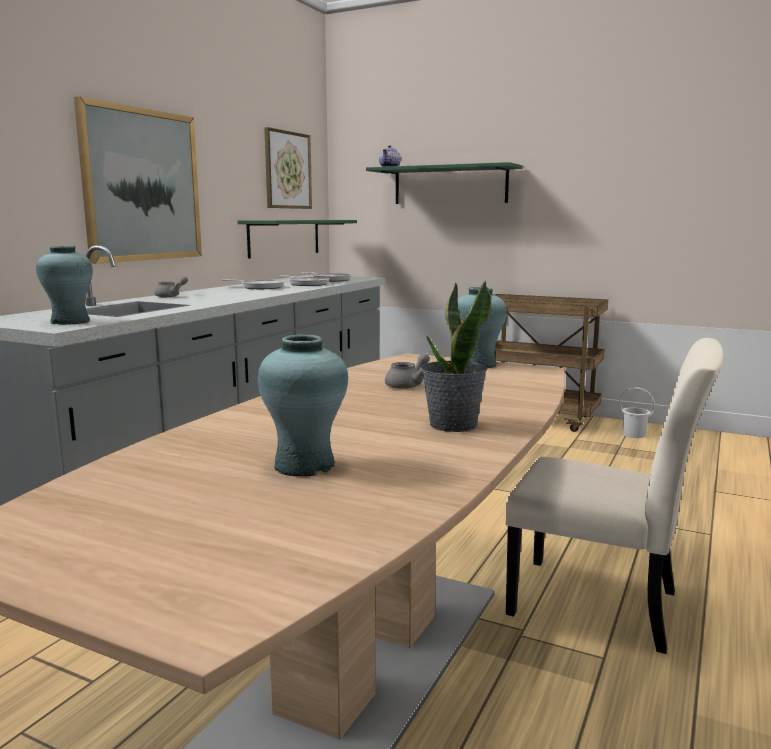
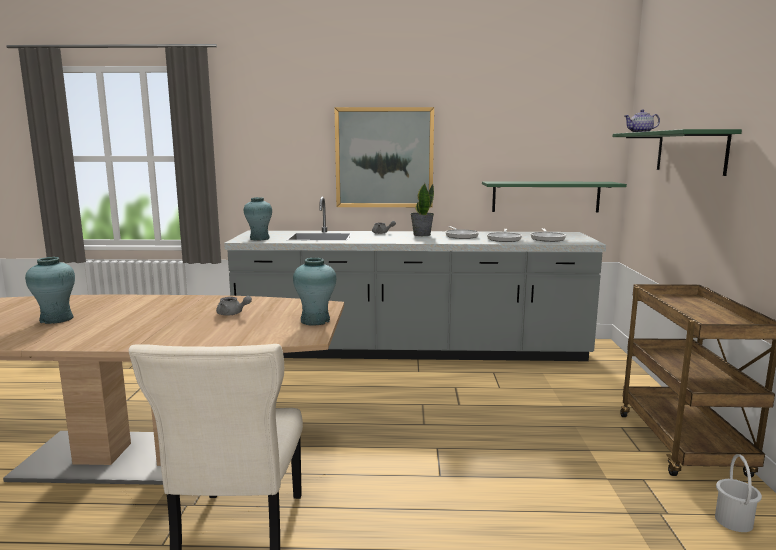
camera: 65 degrees right, 0 degrees up
(287, 170) = (557, 137): picture -> none
(452, 425) = (130, 333): potted plant -> potted plant (421, 235)

